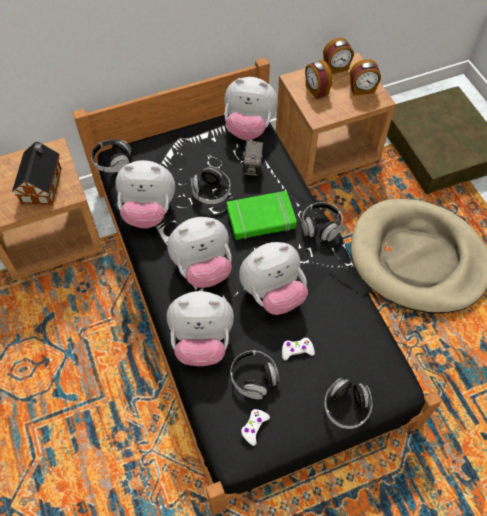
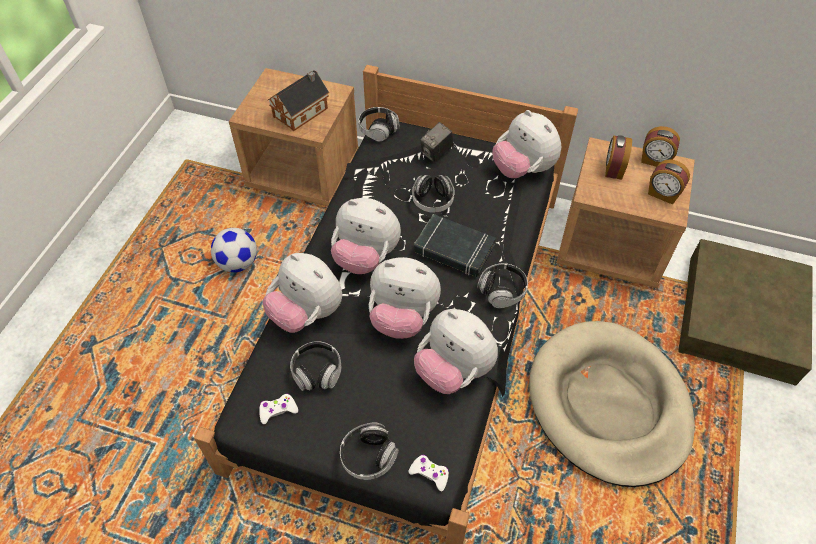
camera: 40 degrees right, 5 degrees down
(69, 347) = (238, 263): none -> football
(148, 211) = (367, 185): plush toy -> plush toy (453, 370)
(252, 167) = (490, 203): camera -> camera (436, 153)
(261, 219) = (454, 249): green book -> black book
(296, 350) = (375, 377): white game controller -> white game controller (430, 473)

